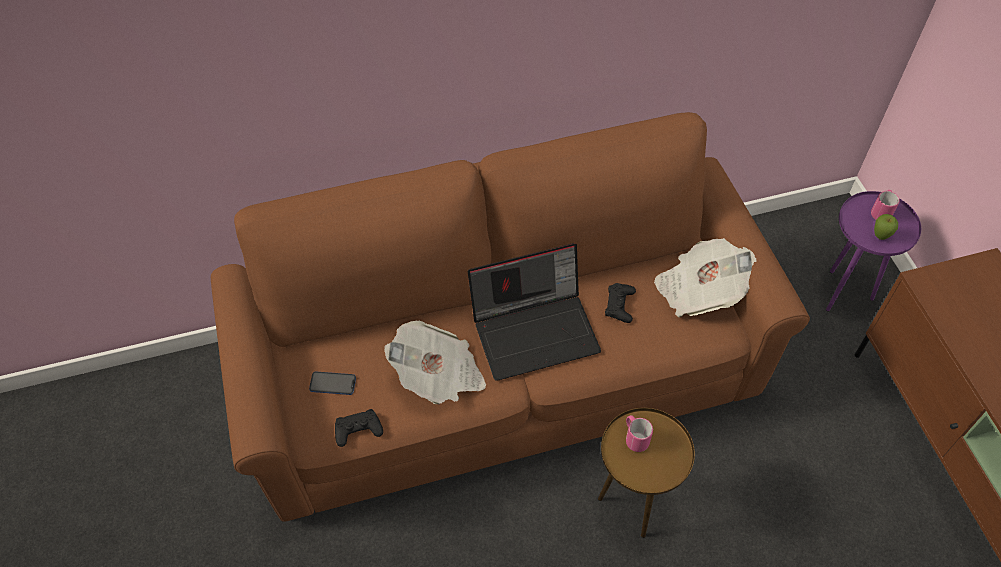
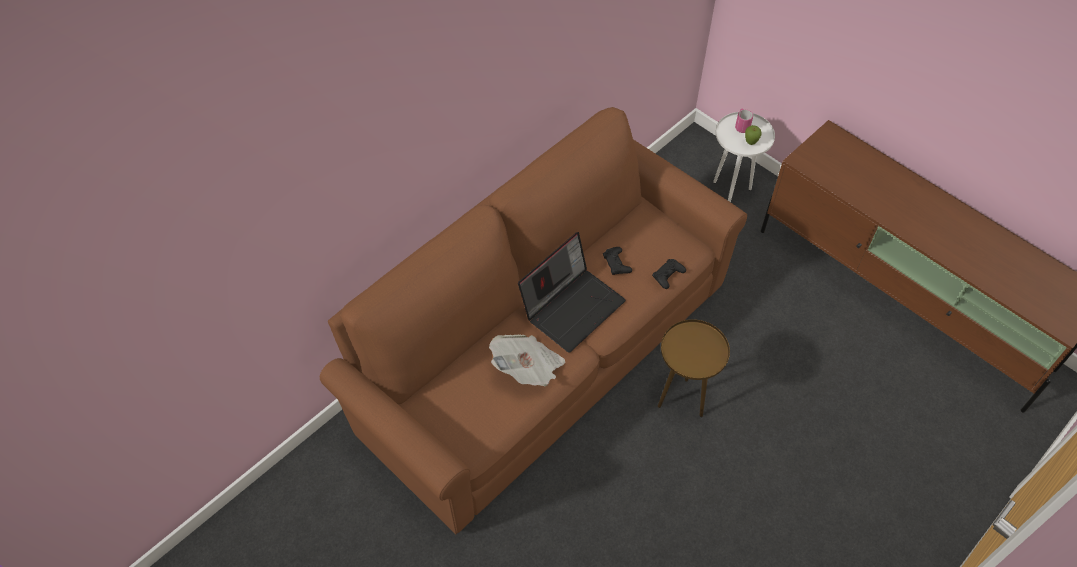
camera: 30 degrees left, 0 degrees up
(333, 384) = (457, 410): phone -> none
(358, 430) = (497, 432): black game controller -> black game controller (668, 275)
(634, 438) = (682, 345): pink mug -> none
(699, 290) = (661, 229): newspaper -> none
(843, 293) = (730, 193): purple side table -> white side table

